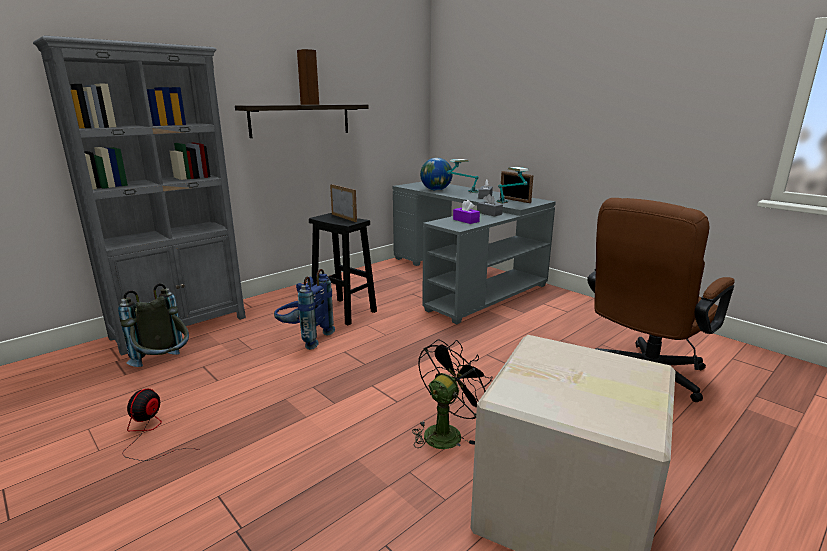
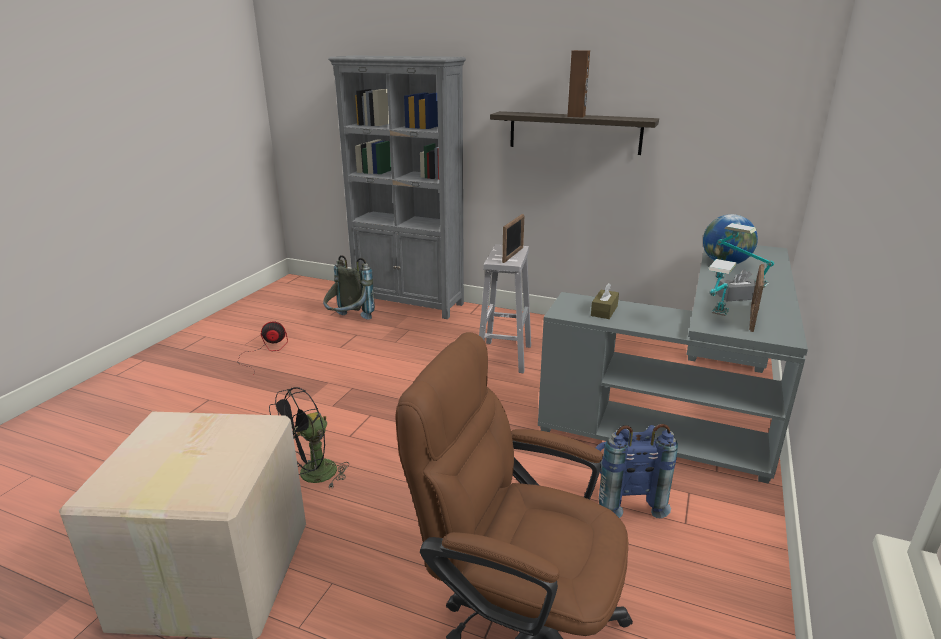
camera: 65 degrees right, 5 degrees up
(304, 338) = (431, 356): blue backpack -> blue backpack (623, 498)
(343, 311) = (504, 356): black stool -> white stool
(446, 432) = (311, 476): black fan -> black fan turned 120 degrees clockwise
(466, 220) = (604, 311): purple tissue box -> brown tissue box
(489, 213) = (668, 318): grey tissue box -> none

